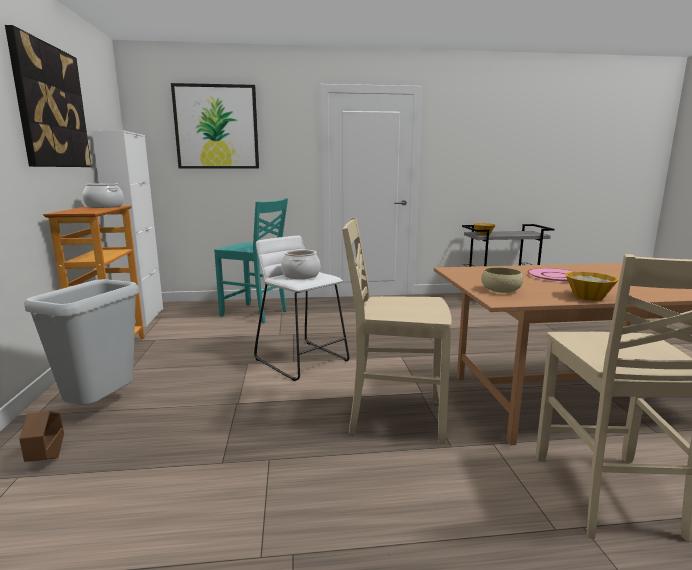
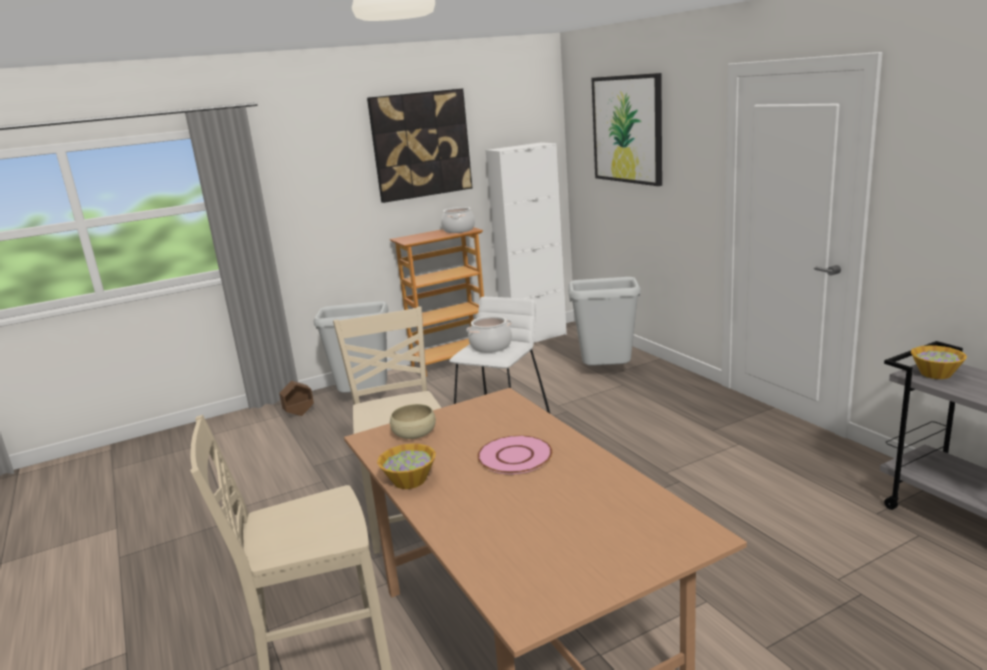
camera: 70 degrees right, 5 degrees up
(255, 313) = (606, 373): turquoise chair -> grey trash can

